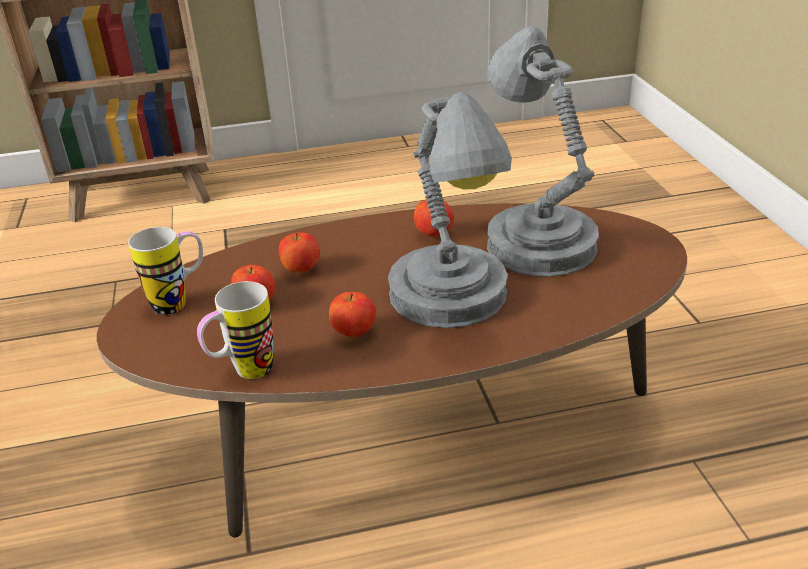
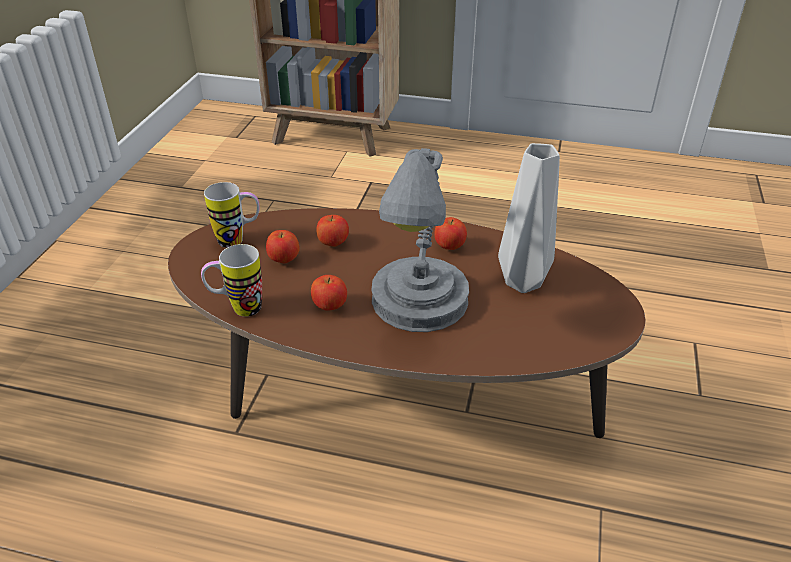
camera: 25 degrees right, 5 degrees up
(536, 242) = (523, 280): grey table lamp -> grey vase

